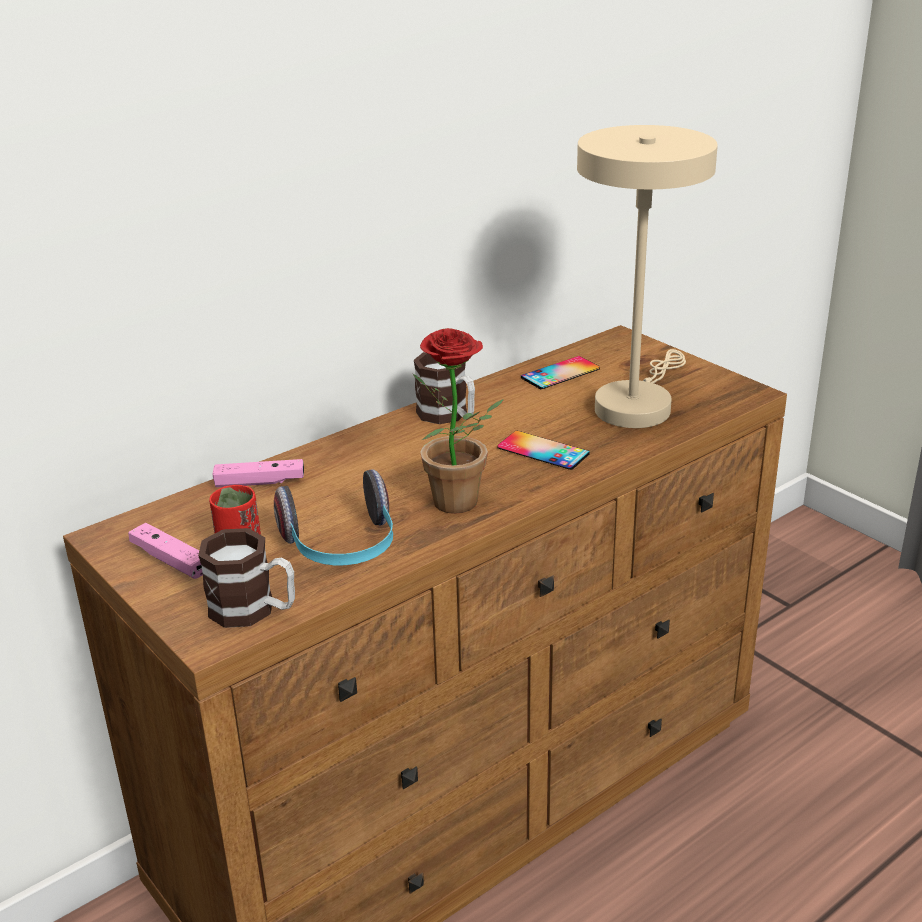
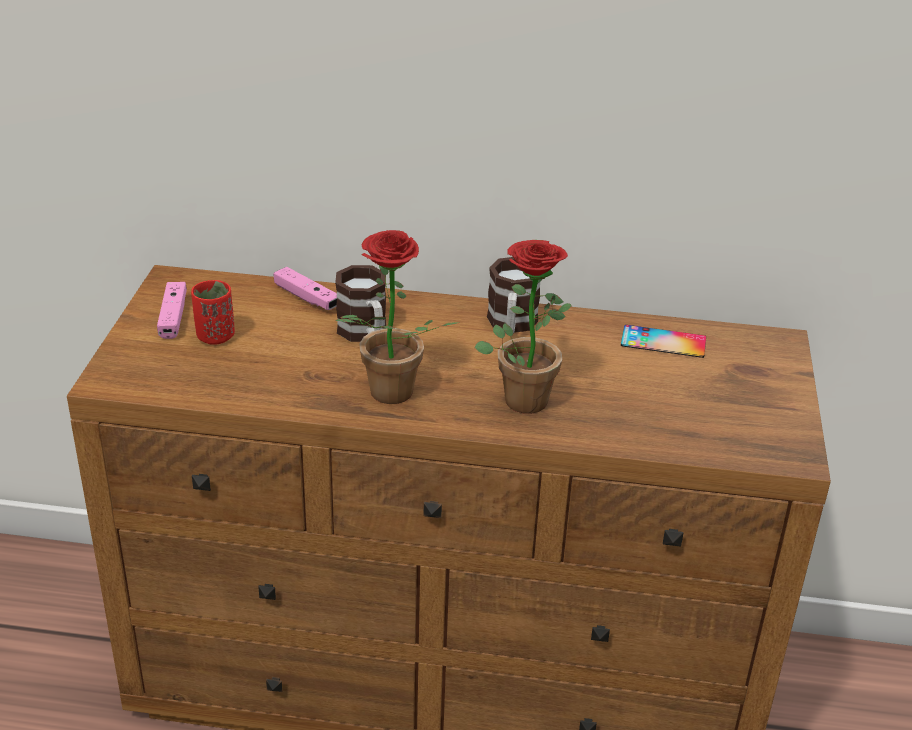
camera: 45 degrees right, 5 degrees up
(254, 610) = (154, 380): mug -> mug (365, 334)
(342, 548) = (268, 375): headphones -> none
(543, 451) = (523, 395): phone -> potted plant
(636, 404) = (672, 404): beige table lamp -> none

